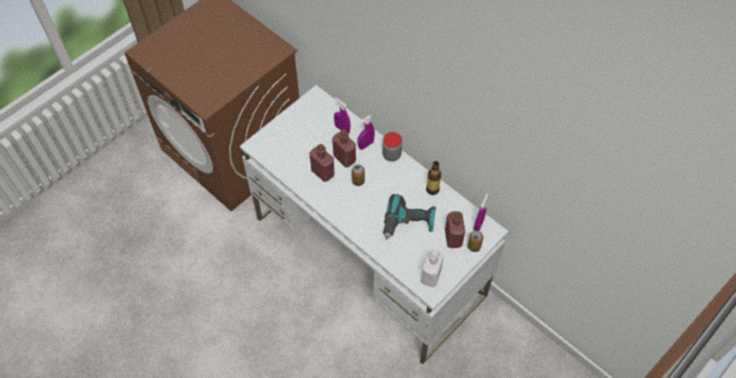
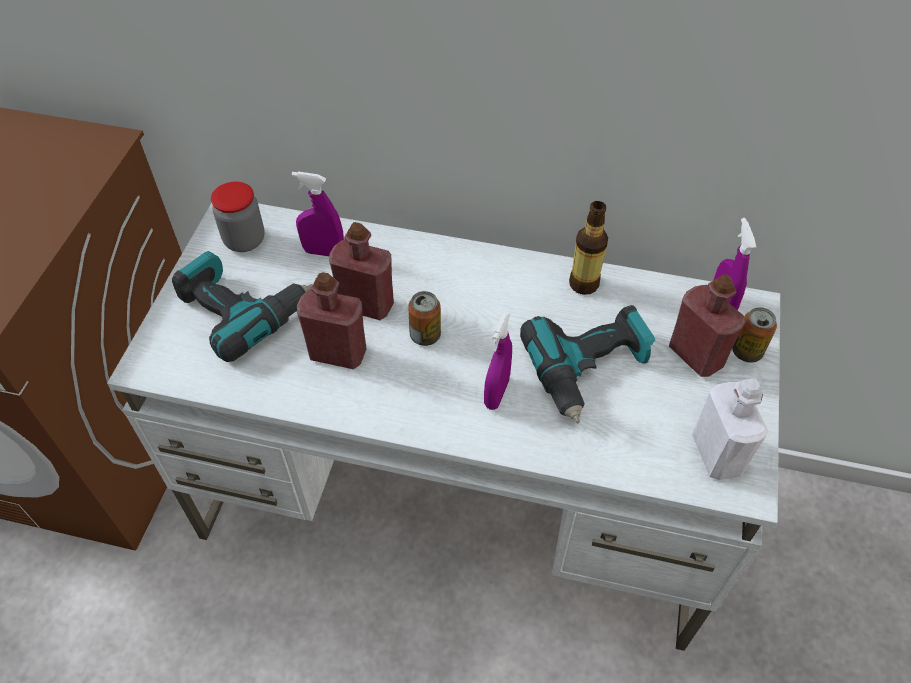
camera: 30 degrees left, 5 degrees down
(299, 139) = (242, 310): none -> power drill
(366, 145) = (393, 260): purple spray bottle -> purple spray bottle (496, 393)
(391, 155) = (457, 257): jar -> jar (244, 240)

